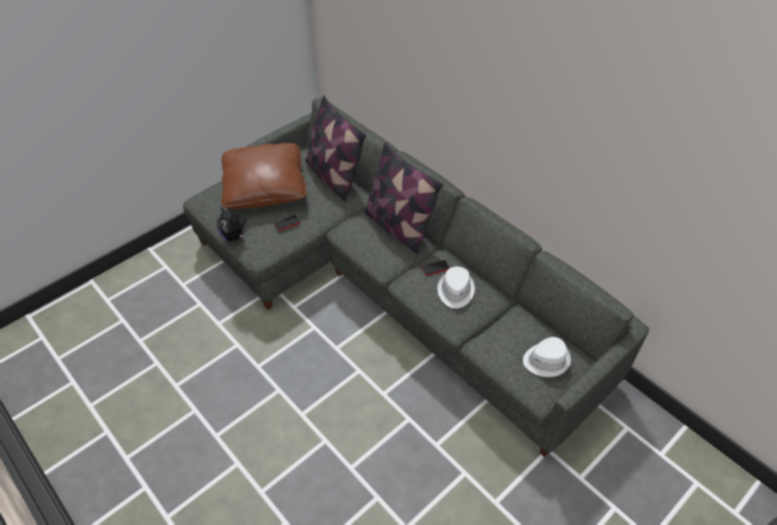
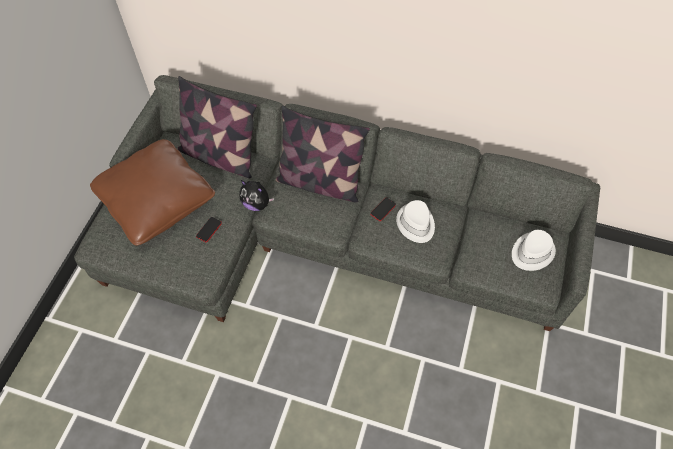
camera: 30 degrees left, 10 degrees up
(234, 237) = (162, 270): plush toy -> plush toy (257, 204)

